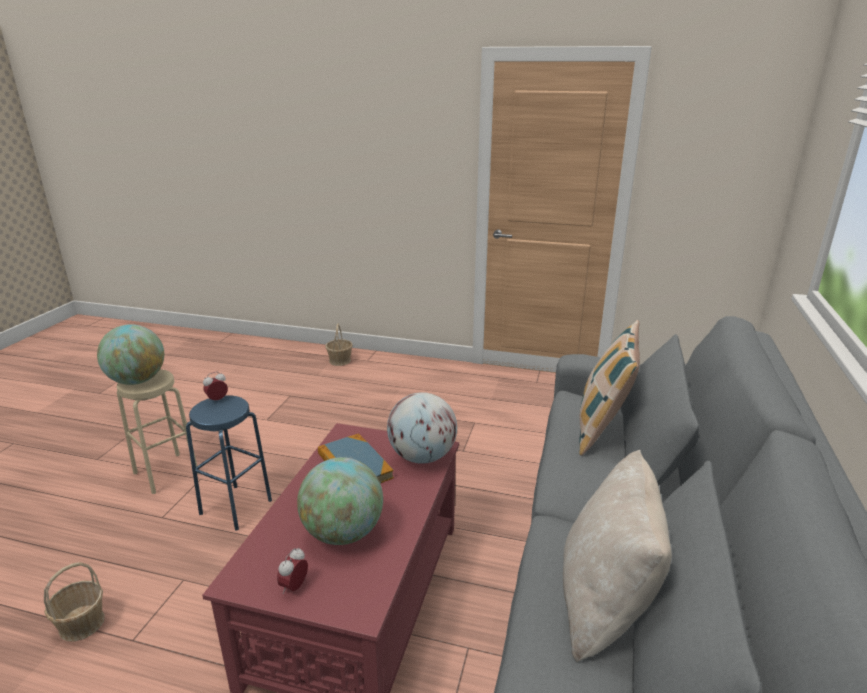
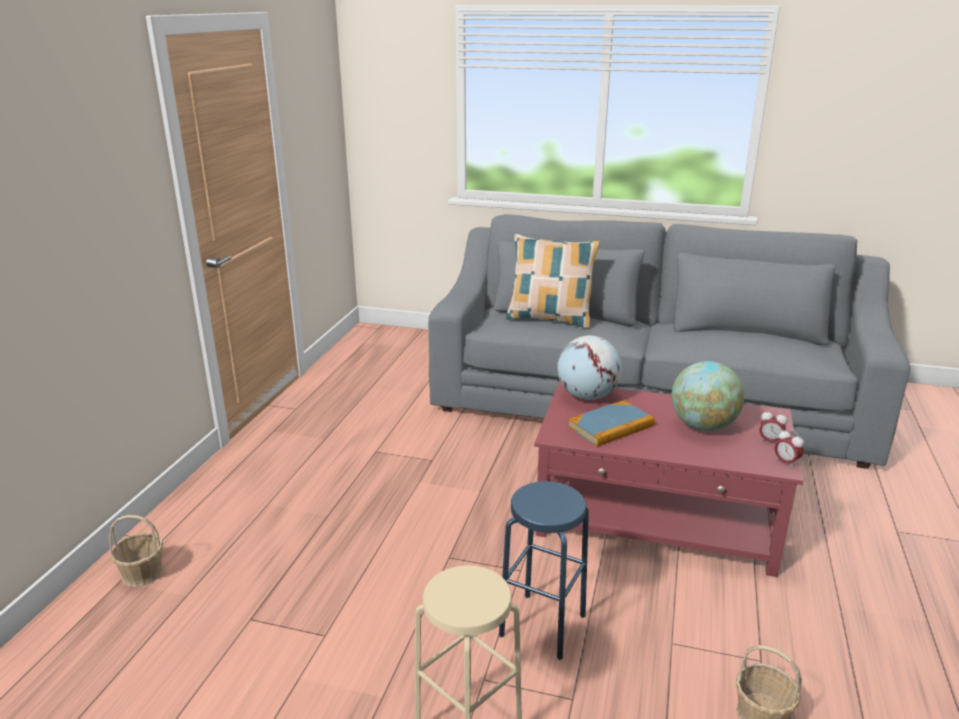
camera: 90 degrees left, 0 degrees up
(137, 381) = (470, 602): globe -> none
(217, 400) = (526, 507): alarm clock -> alarm clock (786, 462)
(604, 603) = (733, 335): beige pillow -> none

